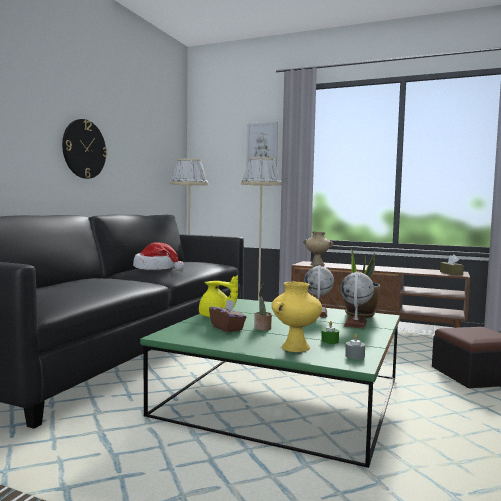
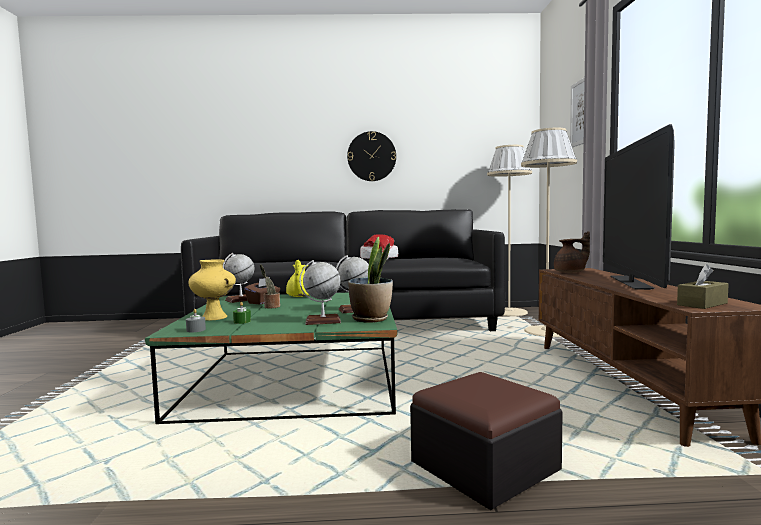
camera: 65 degrees right, 0 degrees up
(193, 333) = (241, 300): none -> globe
(317, 264) = (571, 272): beige vase -> brown teapot
(377, 267) = (630, 283): none -> television

